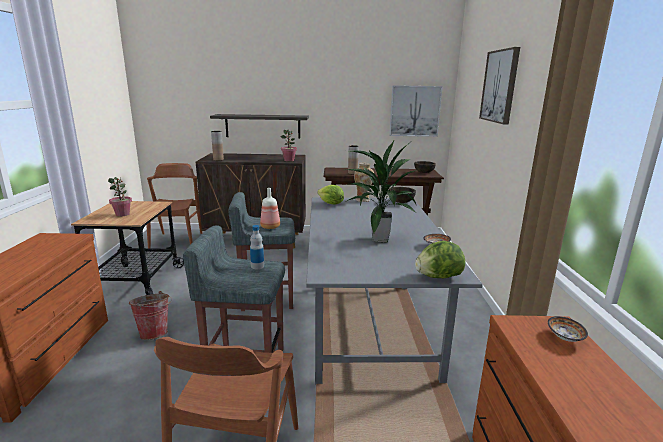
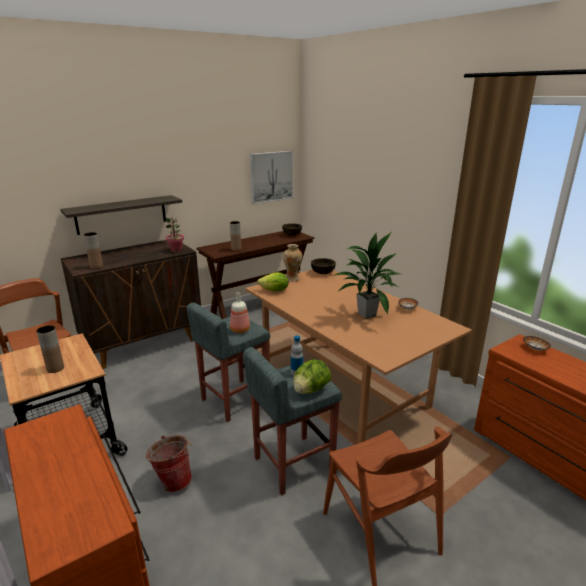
camera: 35 degrees left, 5 degrees up
(123, 214) = (55, 368): potted plant -> brown vase
(370, 327) = (344, 389): grey dining table -> brown dining table
(438, 277) = (445, 333): lettuce -> lettuce (310, 390)
(500, 86) = (380, 161): picture -> none

